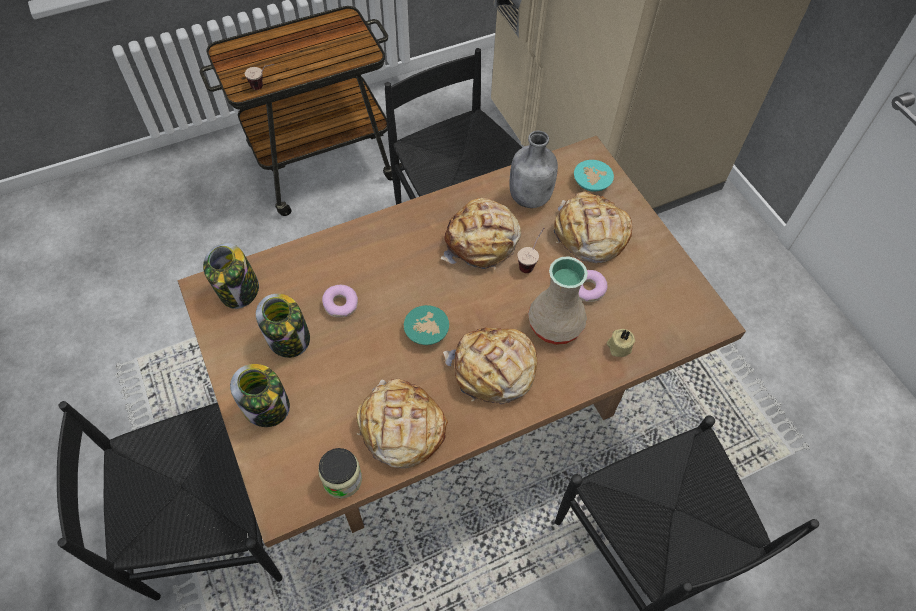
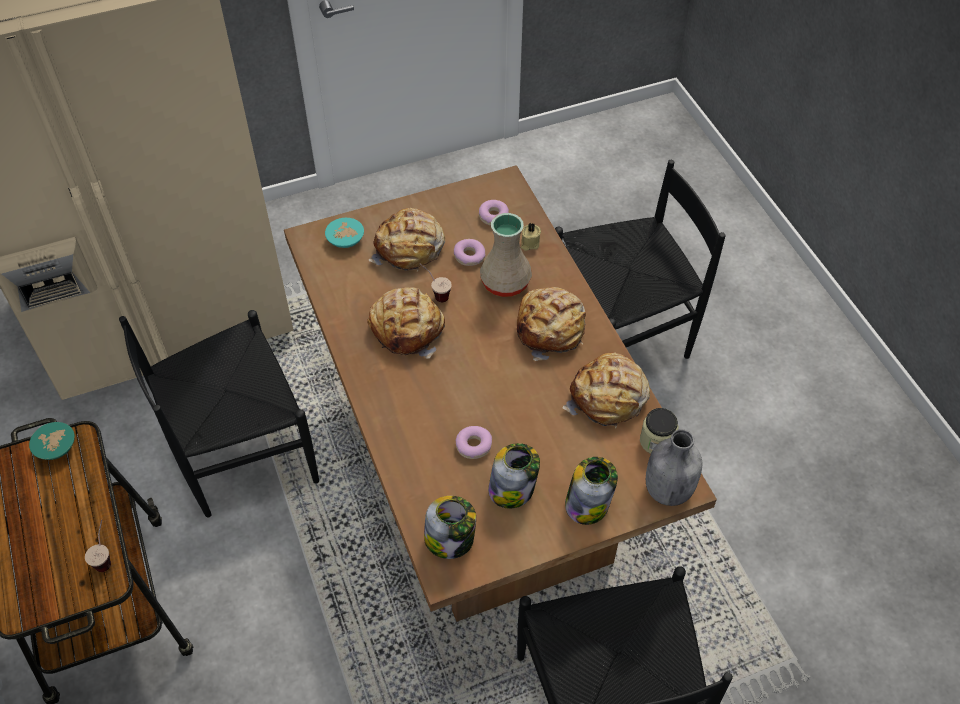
camera: 85 degrees left, 5 degrees down
(428, 332) = (509, 375): turquoise bowl -> turquoise bowl (57, 446)
(530, 197) = (356, 287): grey bottle -> grey bottle (667, 489)
(653, 310) = (493, 216): none -> donut

